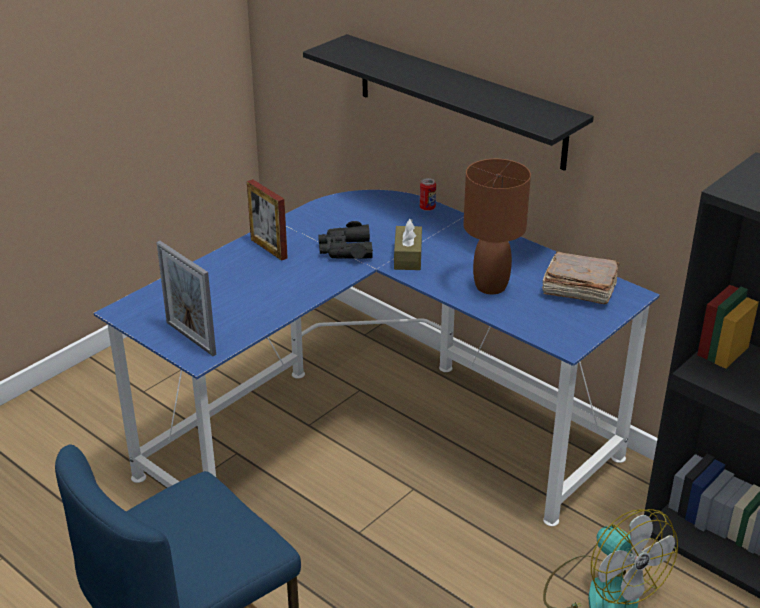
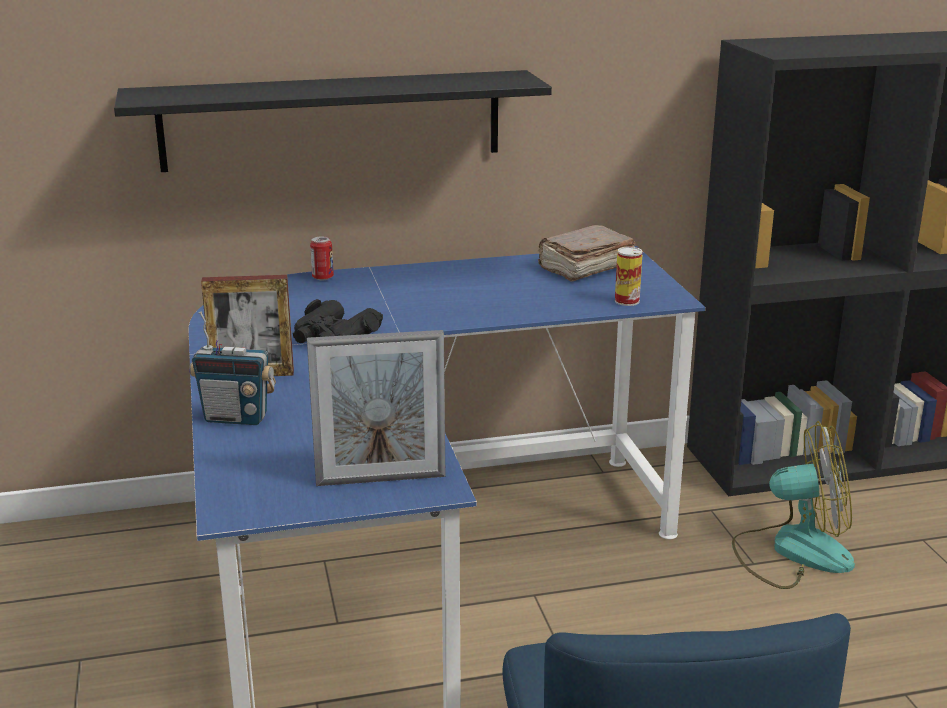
camera: 55 degrees left, 10 degrees down
(214, 268) = (236, 418): none -> radio
(408, 257) = (403, 313): brown tissue box -> none
(490, 286) = (522, 297): brown table lamp -> none
(538, 327) = (627, 301): none -> can

